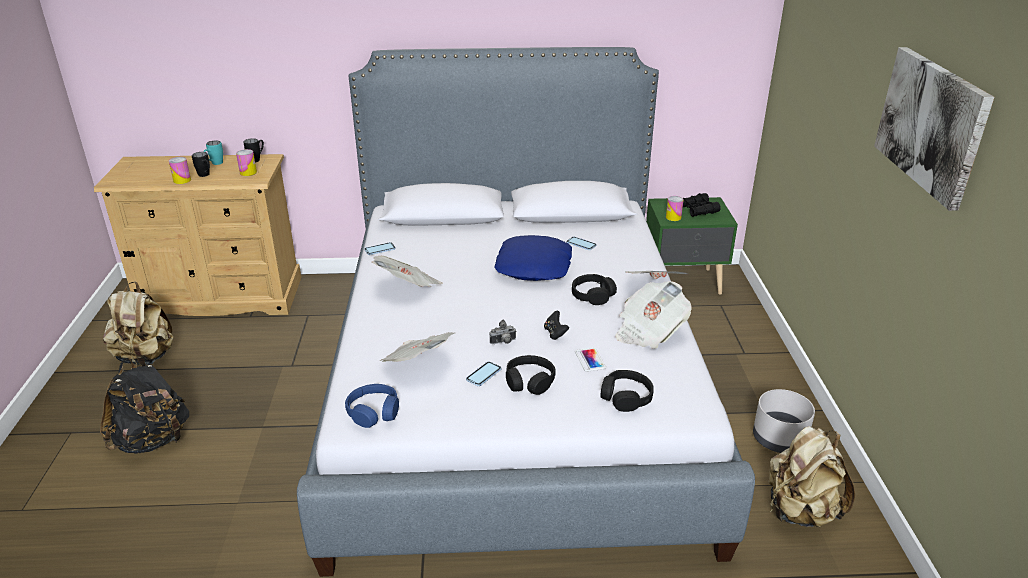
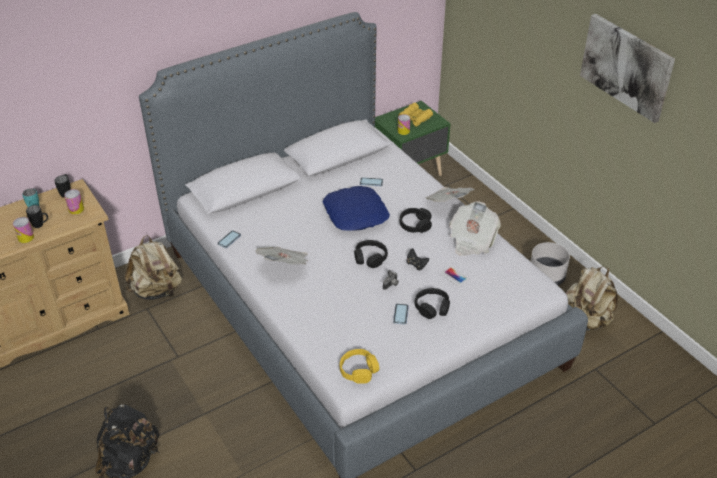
camera: 30 degrees left, 10 degrees up
(146, 357) = (45, 400): beige backpack -> beige backpack (157, 291)
(373, 412) = (358, 370): blue headphones -> yellow headphones
(418, 363) = (352, 323): newspaper -> none
(626, 397) = (496, 295): black headphones -> black headphones (370, 258)
(698, 210) = (415, 118): black binoculars -> yellow binoculars

